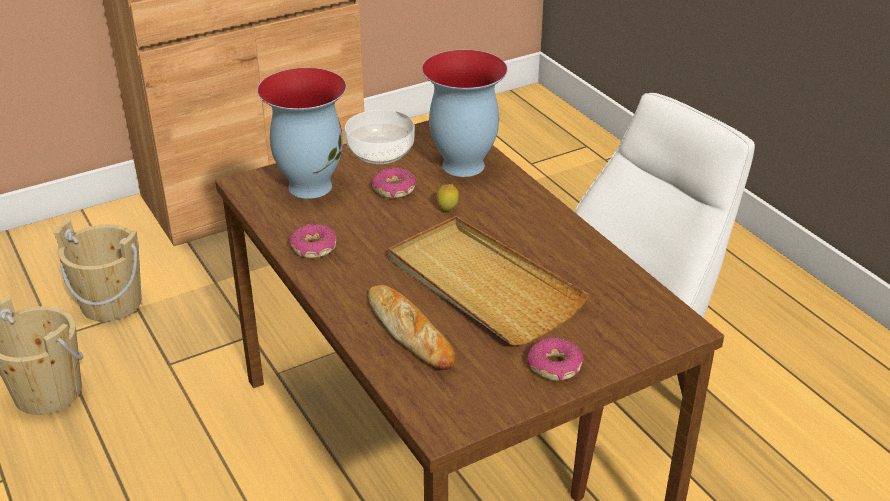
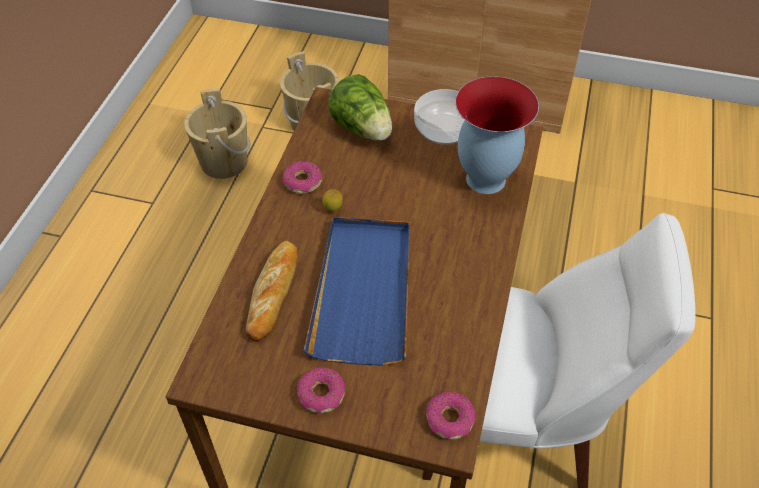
camera: 45 degrees right, 15 degrees up
(309, 185) = (363, 129): vase -> lettuce
(394, 190) = (411, 169): donut -> donut (449, 420)
(447, 210) = (423, 211): lemon -> lemon (333, 210)
(482, 285) = (363, 291): beige tray -> blue tray

